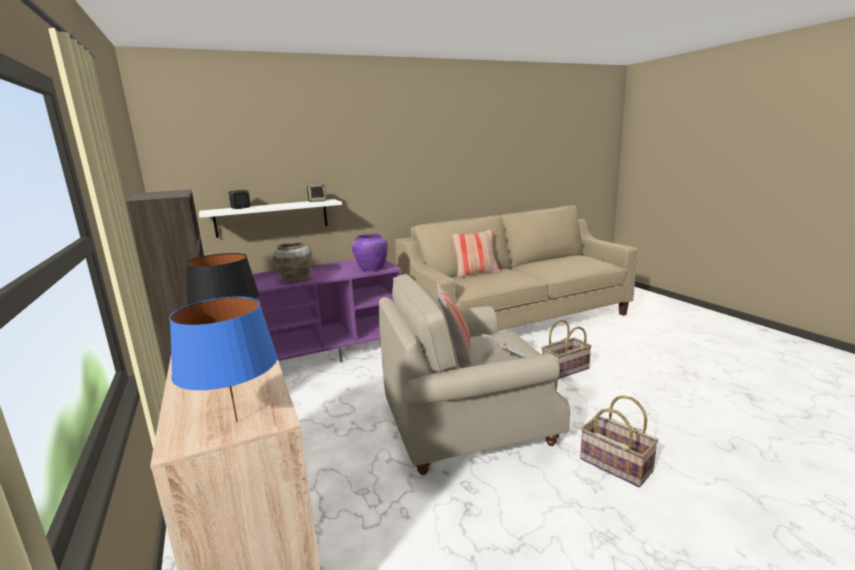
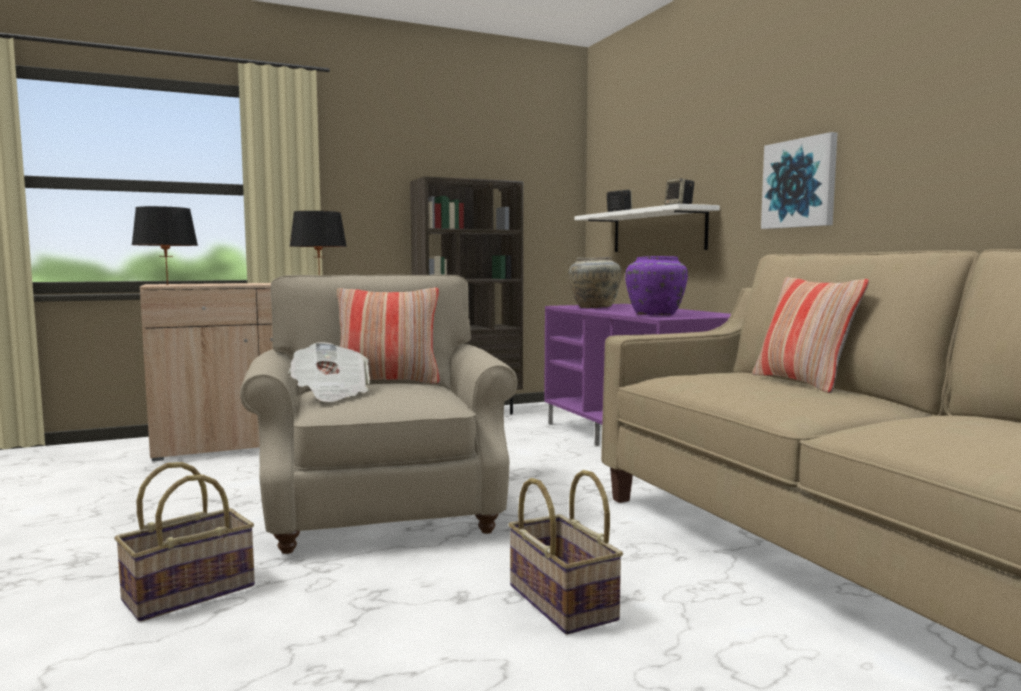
camera: 90 degrees right, 10 degrees down
(236, 422) = (167, 284): blue table lamp -> black table lamp
(390, 187) = (799, 183): none -> picture

